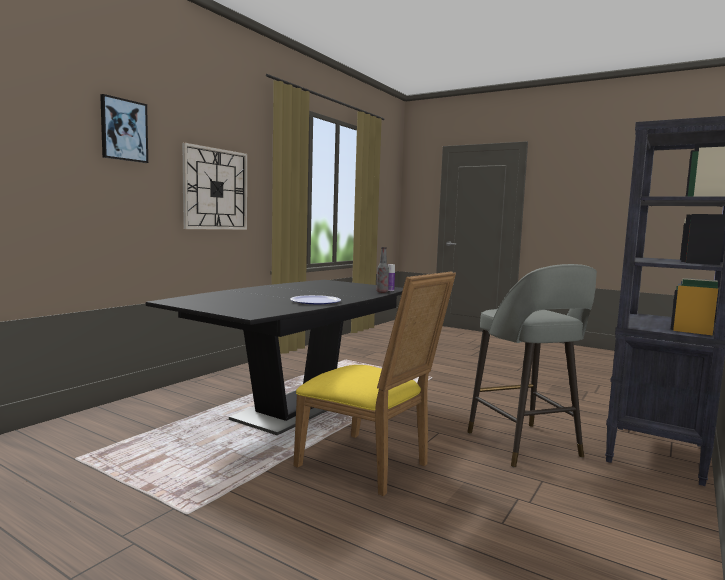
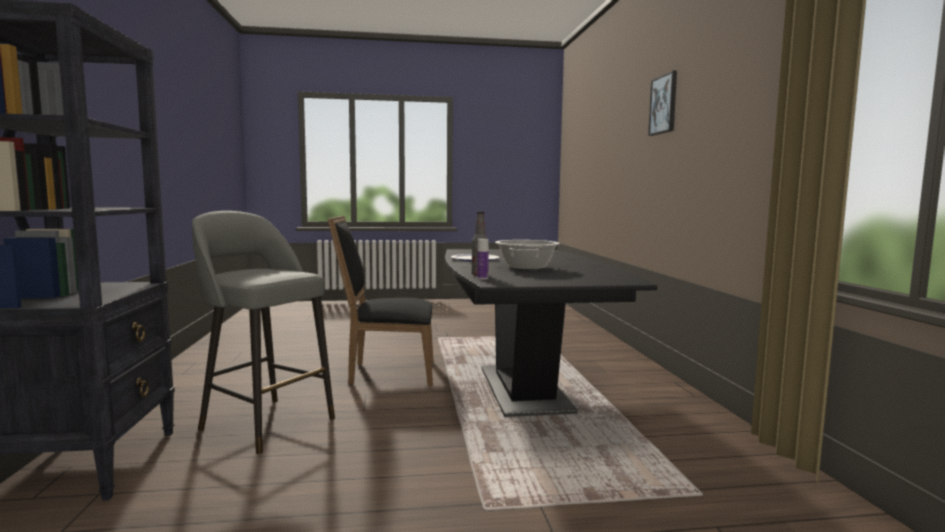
camera: 140 degrees right, 0 degrees up
(215, 189) = (728, 142): wall clock -> none
(325, 291) = (526, 267): none -> cooking pot
(370, 465) = (387, 372): yellow chair -> black chair

